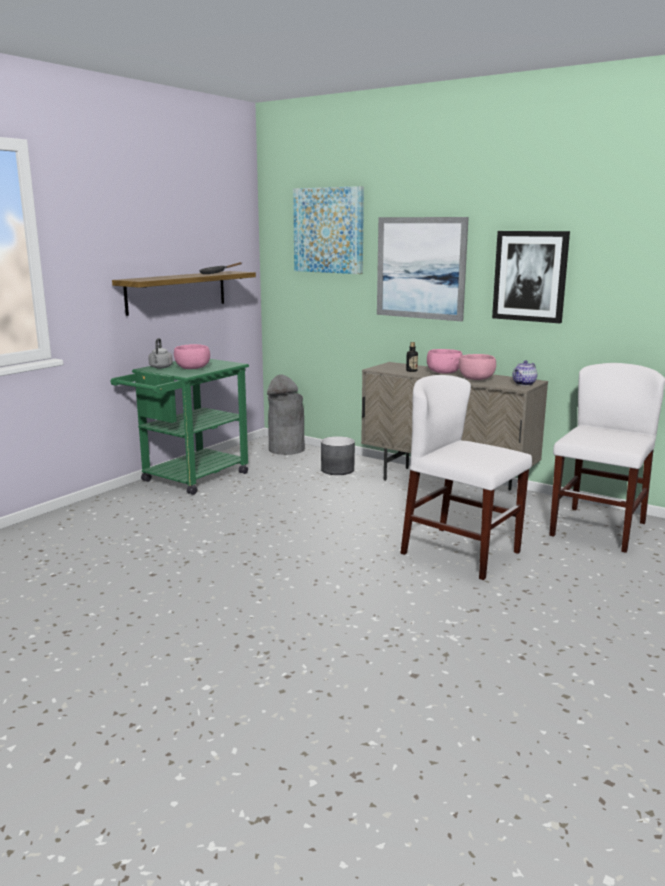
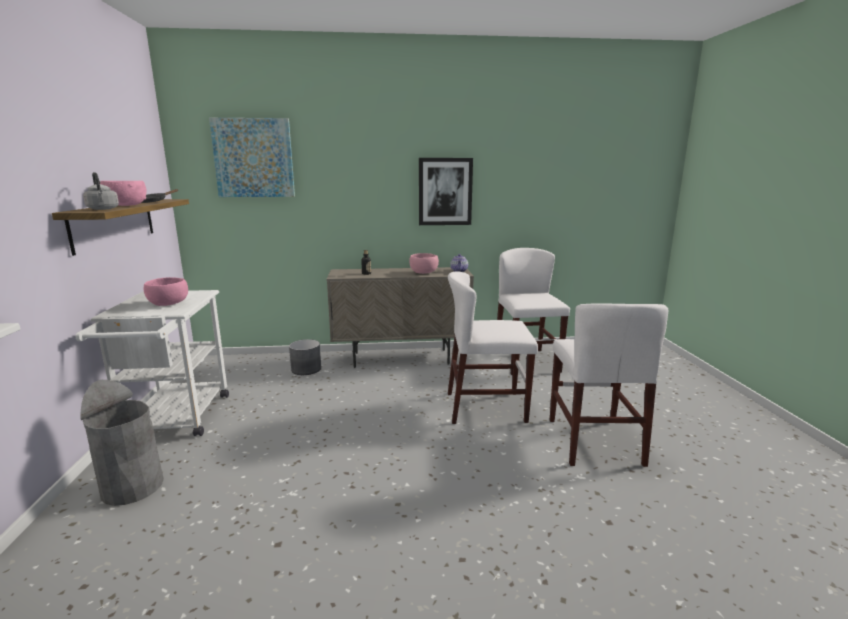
camera: 40 degrees left, 0 degrees up
(160, 367) = (126, 309): grey kettle -> grey kettle (103, 209)
(189, 479) = (174, 421): green cart -> white cart
(286, 449) = (236, 363): grey trash can -> grey trash can (133, 487)
(420, 268) = (352, 189): picture -> none
(443, 373) = (391, 271): pink bowl -> pink bowl (125, 205)
(529, 620) = (593, 441): none -> white chair

